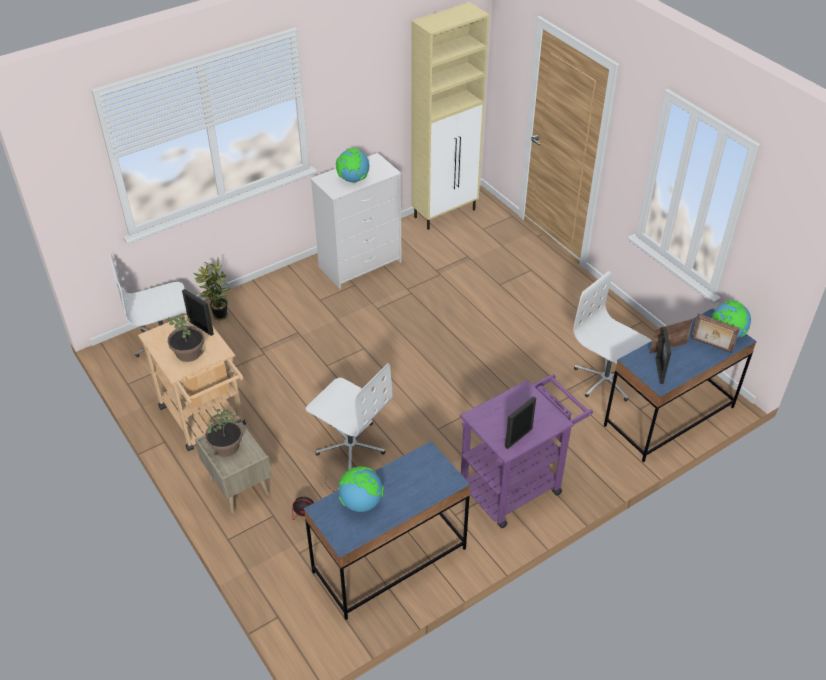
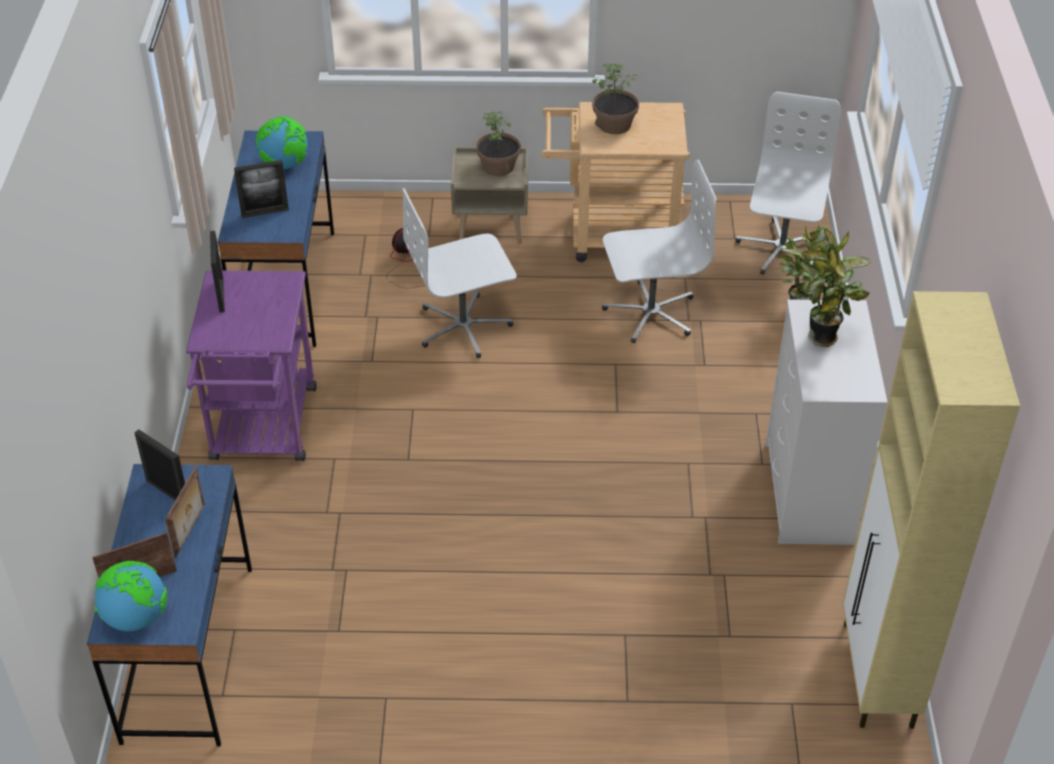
camera: 125 degrees right, 0 degrees up
(201, 327) = (650, 145): picture frame -> picture frame (265, 212)
(353, 180) = (823, 340): globe -> potted plant
(606, 380) = (318, 629): white office chair -> white office chair (650, 313)

